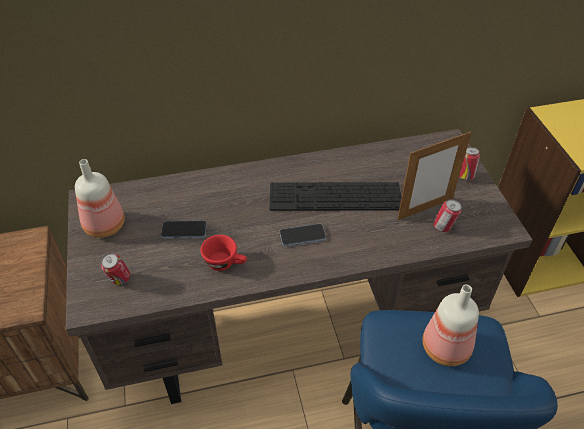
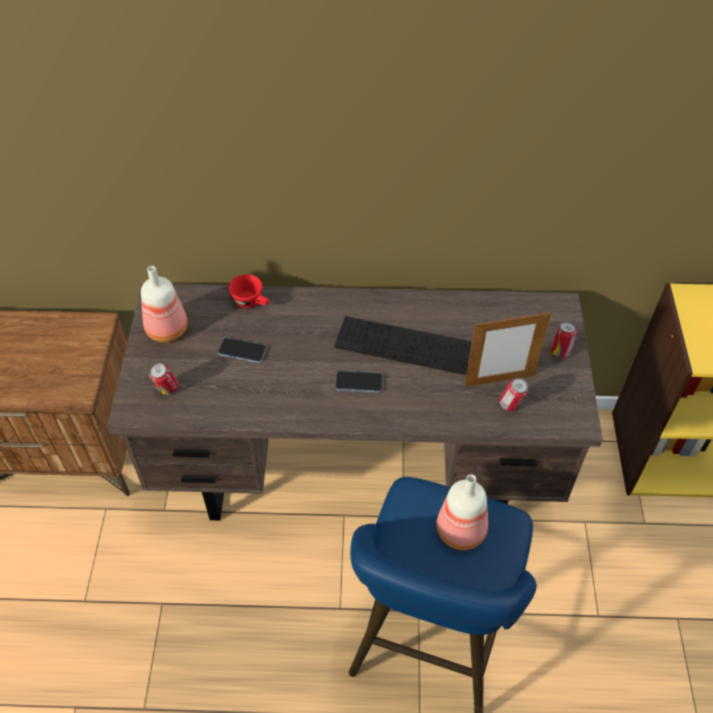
camera: 15 degrees right, 5 degrees up
(225, 263) = (273, 394): red cup -> red cup (252, 302)

